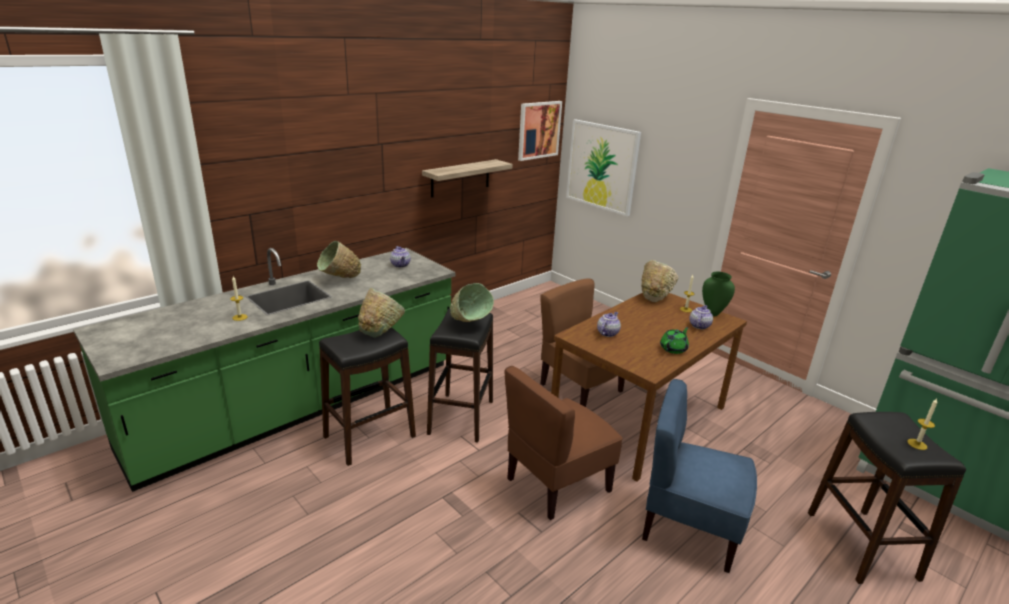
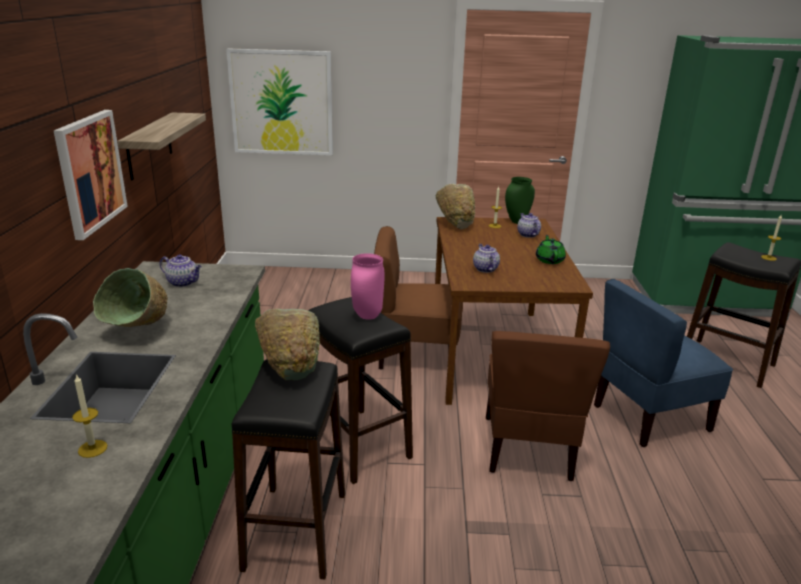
camera: 45 degrees left, 0 degrees up
(469, 324) = (366, 316): green bowl -> pink vase
(539, 130) = (194, 67): picture -> picture (90, 172)

